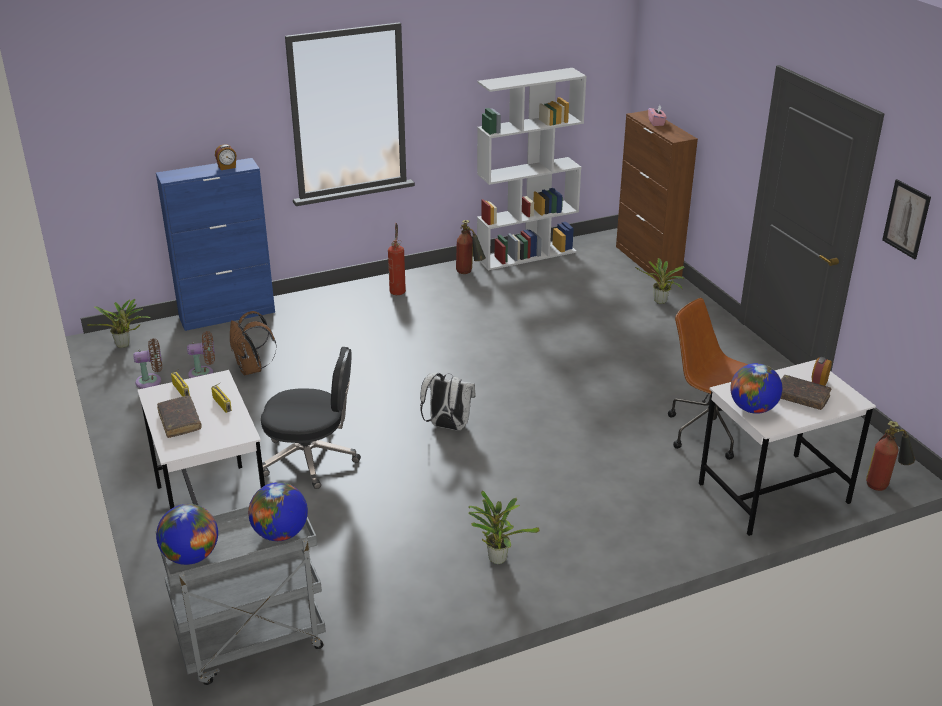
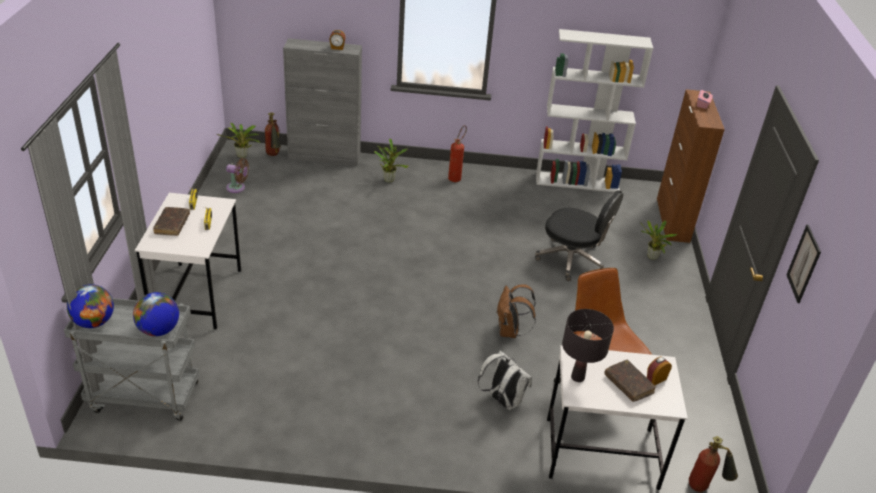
camera: 25 degrees right, 5 degrees up
(204, 373) = (274, 194): brown fan -> none
(227, 315) = (324, 157): blue cabinet -> grey cabinet
(252, 369) = (306, 202): brown backpack -> brown backpack (510, 331)
(311, 459) = (289, 283): black office chair -> black office chair (572, 260)
(447, 426) = (400, 296): white backpack -> white backpack (502, 400)
(469, 273) = (520, 182): fire extinguisher -> fire extinguisher (274, 156)
(496, 557) = (347, 409): potted plant -> potted plant (389, 179)
(752, 409) = (577, 377): globe -> black table lamp

